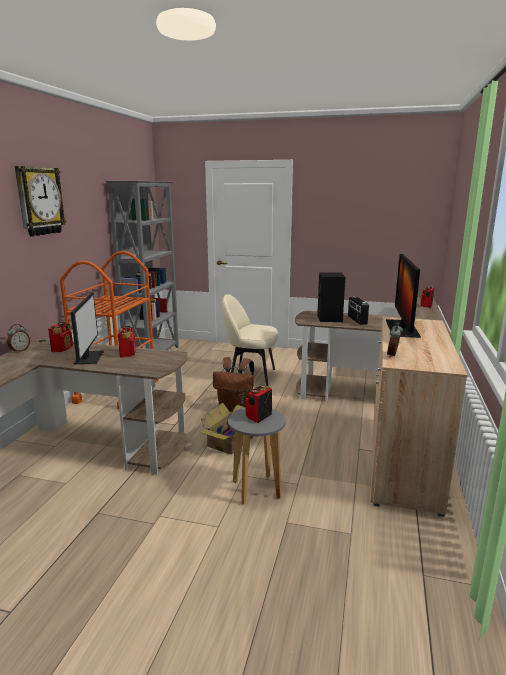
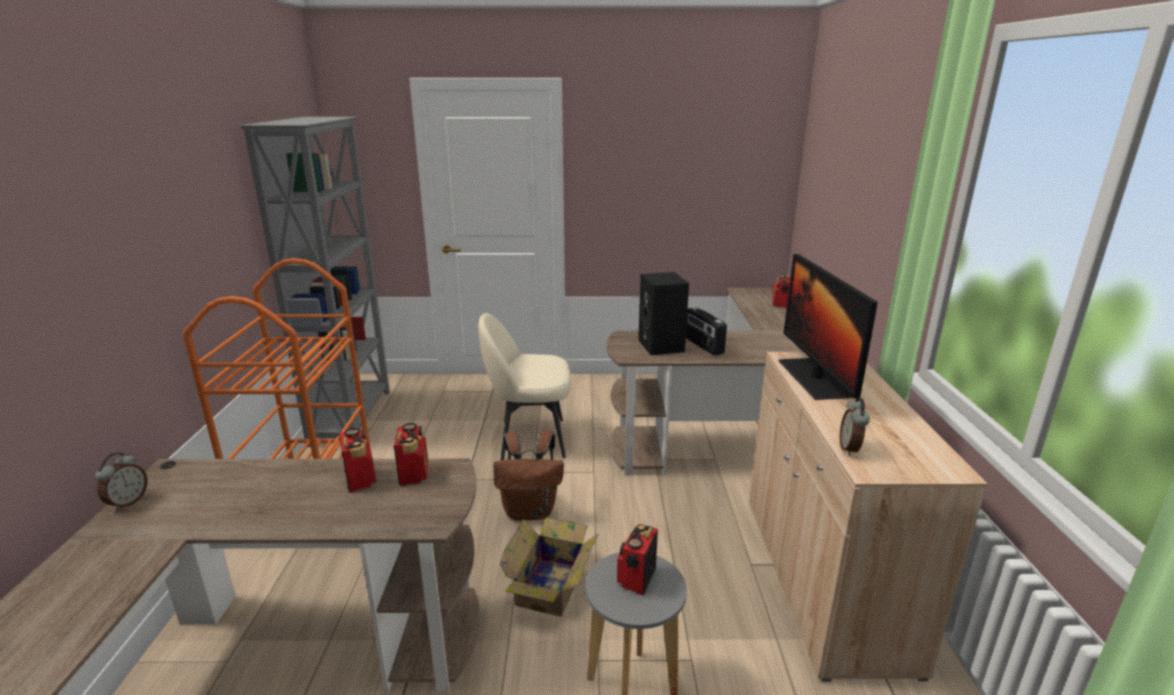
camera: 15 degrees left, 5 degrees up
(39, 201) = (121, 187): wall clock -> none
(62, 349) = (221, 484): radio -> radio (414, 474)
(88, 357) = (284, 501): monitor -> none

